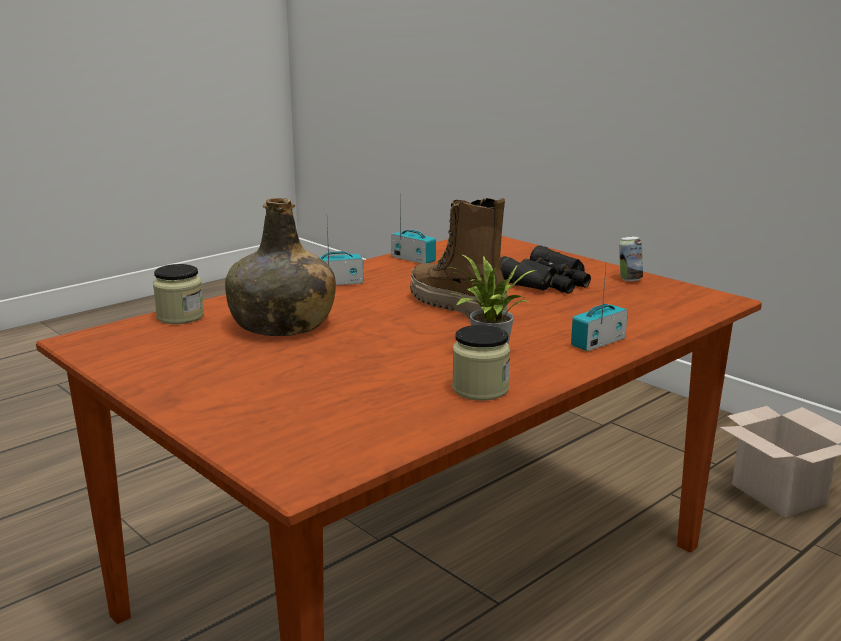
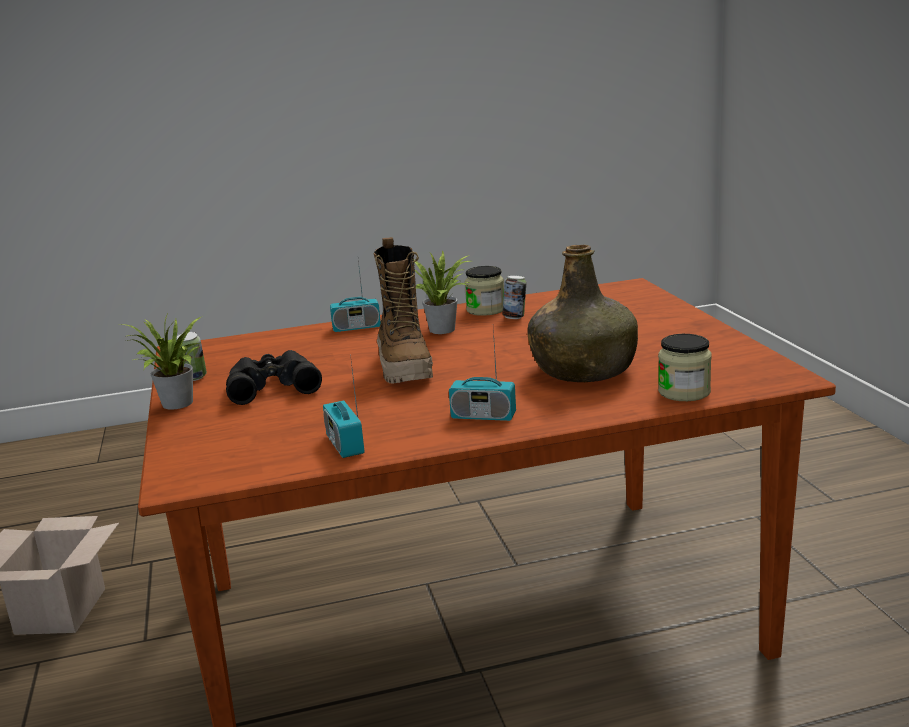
camera: 150 degrees left, 0 degrees up
(423, 381) = (515, 317): none -> can
(589, 264) = (176, 405): none -> potted plant

